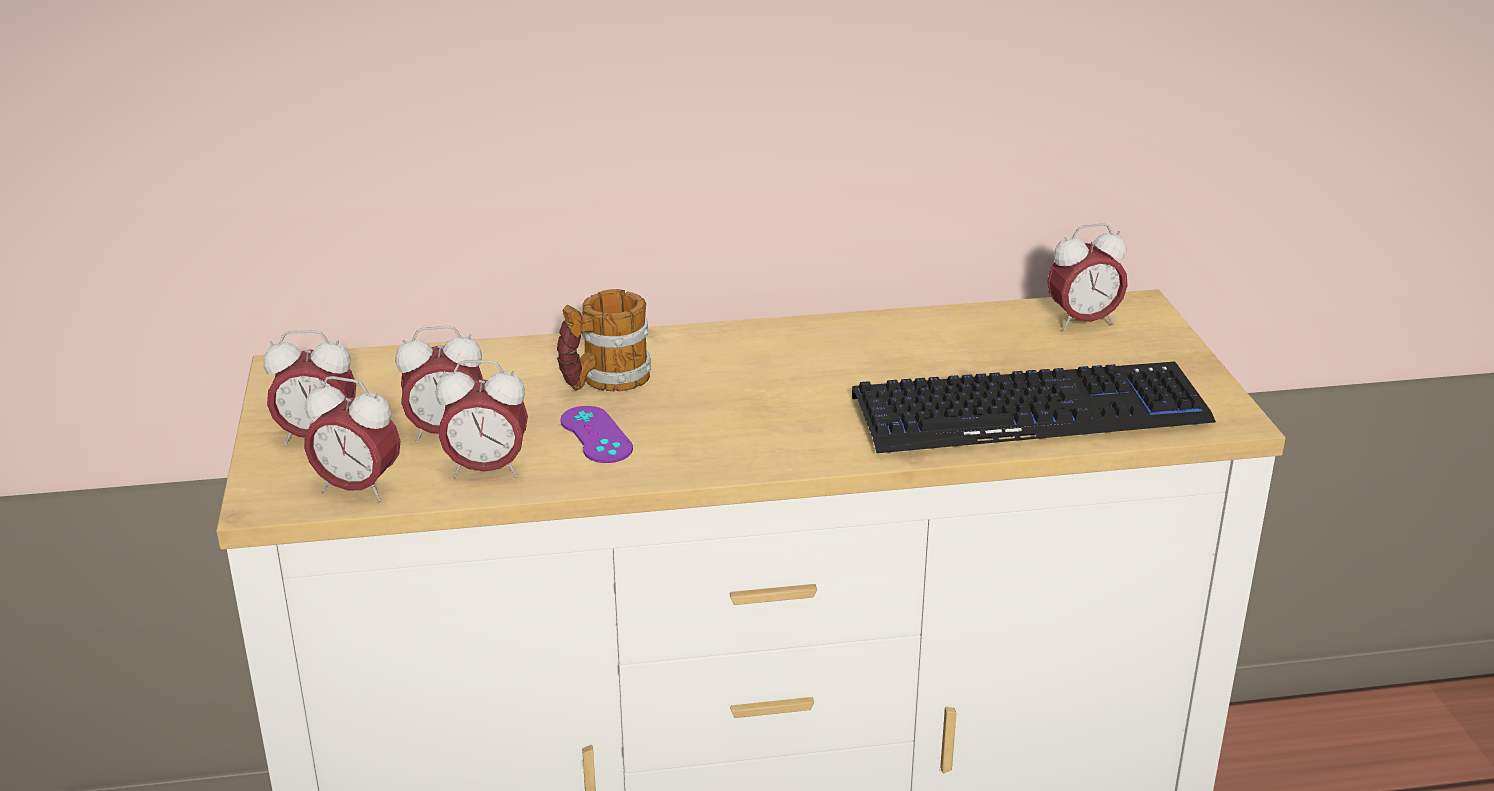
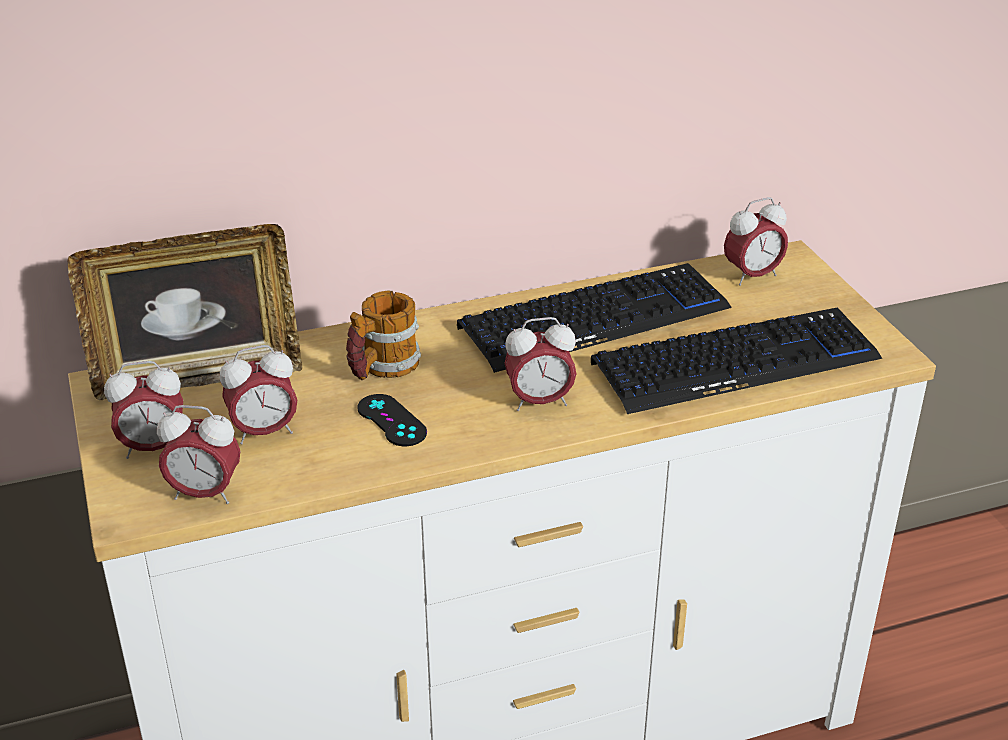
camera: 10 degrees left, 5 degrees up
(393, 370) = (198, 375): none -> picture frame
(487, 470) = (310, 463): alarm clock -> alarm clock (539, 402)
(596, 435) = (391, 420): purple game controller -> black game controller
(873, 352) = (595, 320): none -> keyboard

